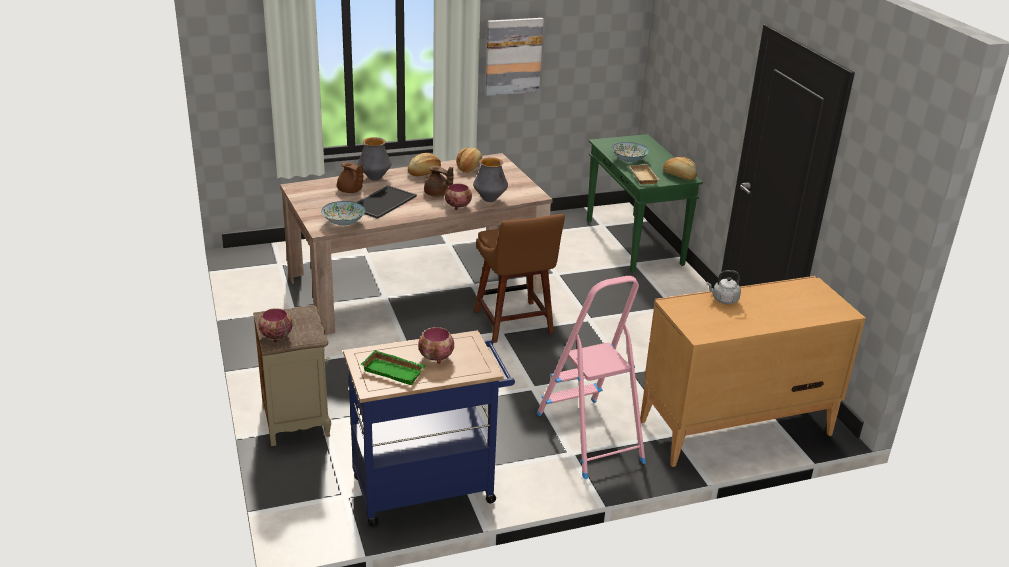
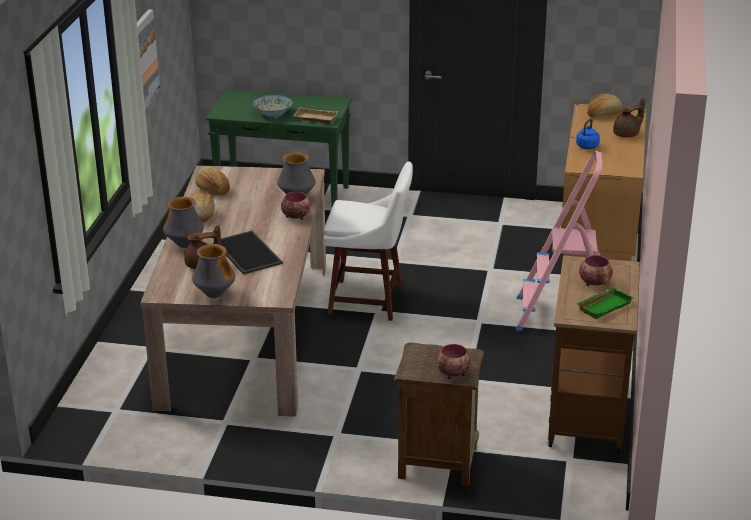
camera: 60 degrees left, 0 degrees up
(310, 205) = (215, 294): none -> vase
(343, 222) = (273, 283): bowl -> none
(428, 489) = (587, 413): blue cart -> brown cart
(437, 194) = (259, 220): brown teapot -> brown teapot (627, 134)
(514, 324) = (369, 300): brown stool -> white stool
(679, 175) = (329, 103): bread -> bread (604, 114)
(723, 299) = (586, 147): grey kettle -> blue kettle

